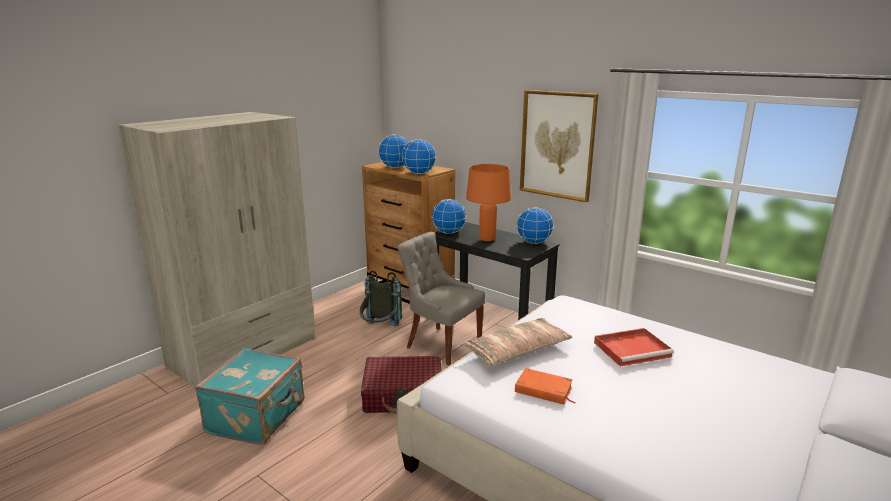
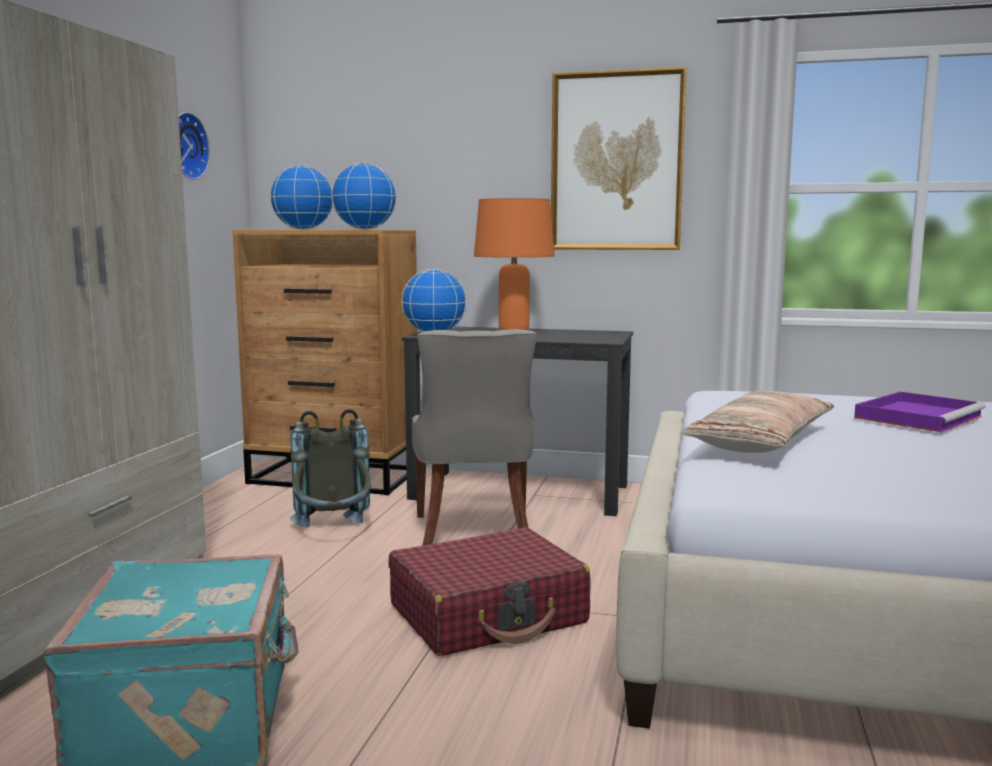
camera: 25 degrees left, 10 degrees down
(341, 123) = (185, 146): none -> wall clock
(442, 344) = (474, 533): grey chair -> grey chair turned 105 degrees counterclockwise
(533, 242) = (593, 332): globe -> none
(543, 390) = (892, 471): orange book -> none
(633, 349) = (918, 417): red tray -> purple tray

